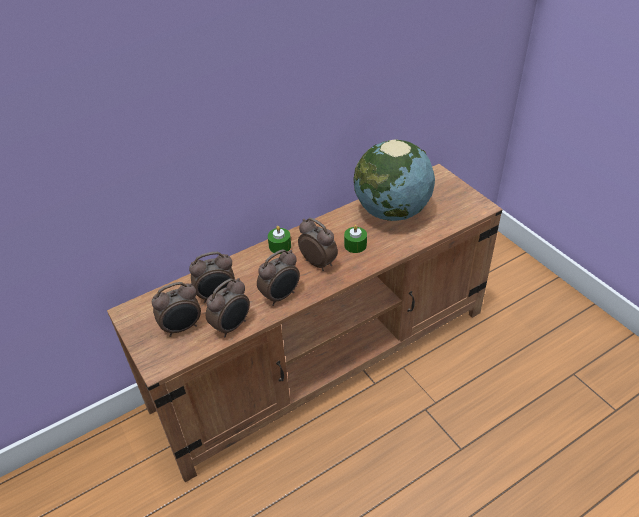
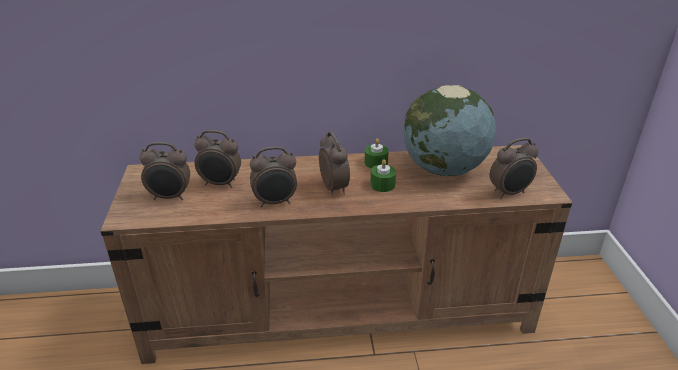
camera: 25 degrees right, 10 degrees down
(232, 326) = (211, 210): alarm clock -> alarm clock (509, 193)
(280, 246) = (310, 164): green candle -> green candle (376, 163)

